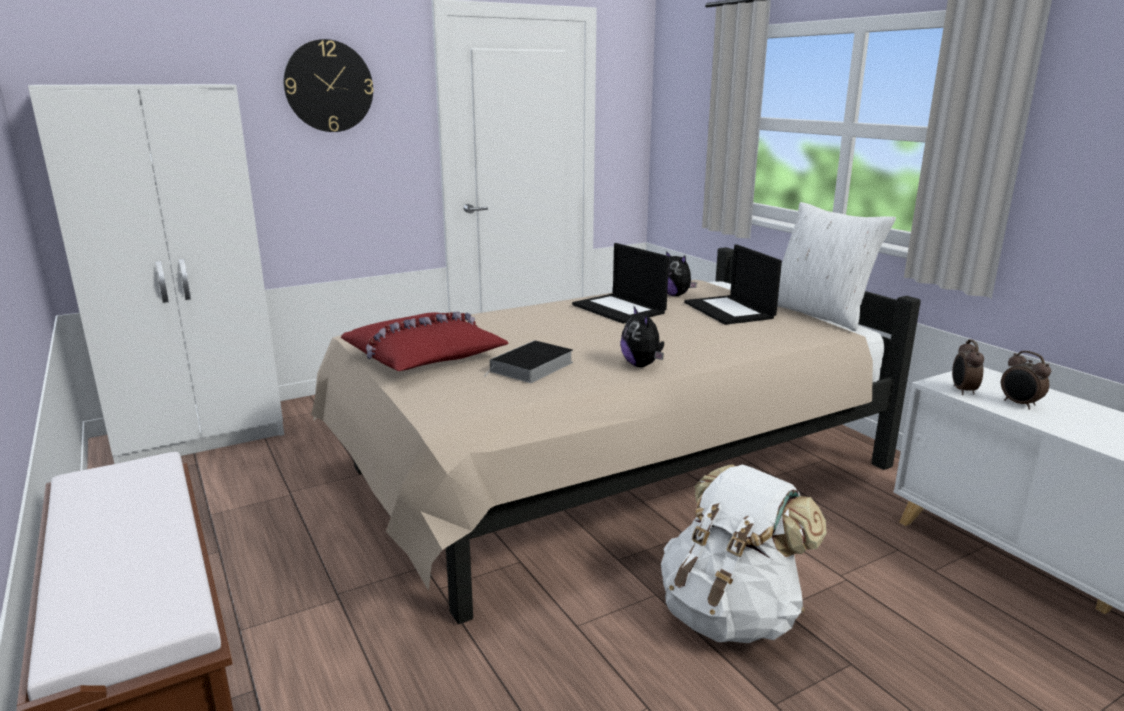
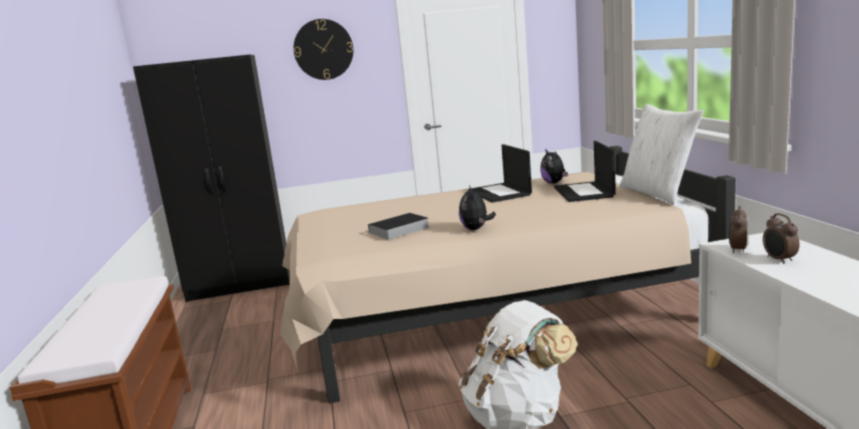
camera: 20 degrees right, 5 degrees down
(201, 436) = (241, 284): white wardrobe -> black wardrobe
(424, 356) = (338, 224): red pillow -> none

